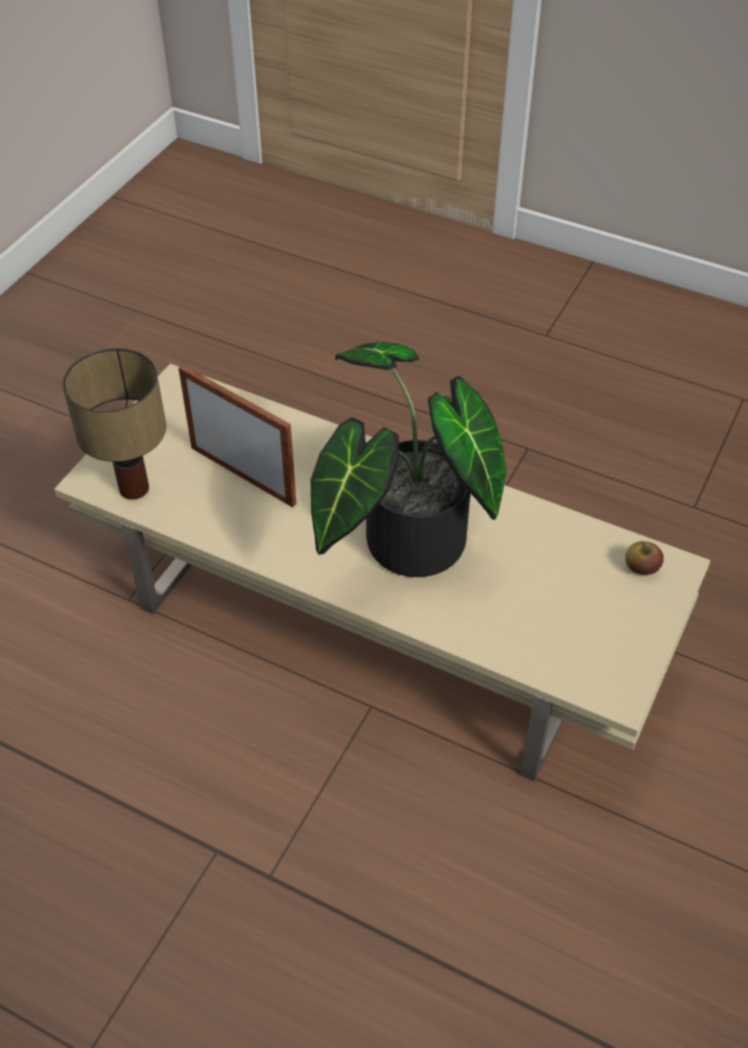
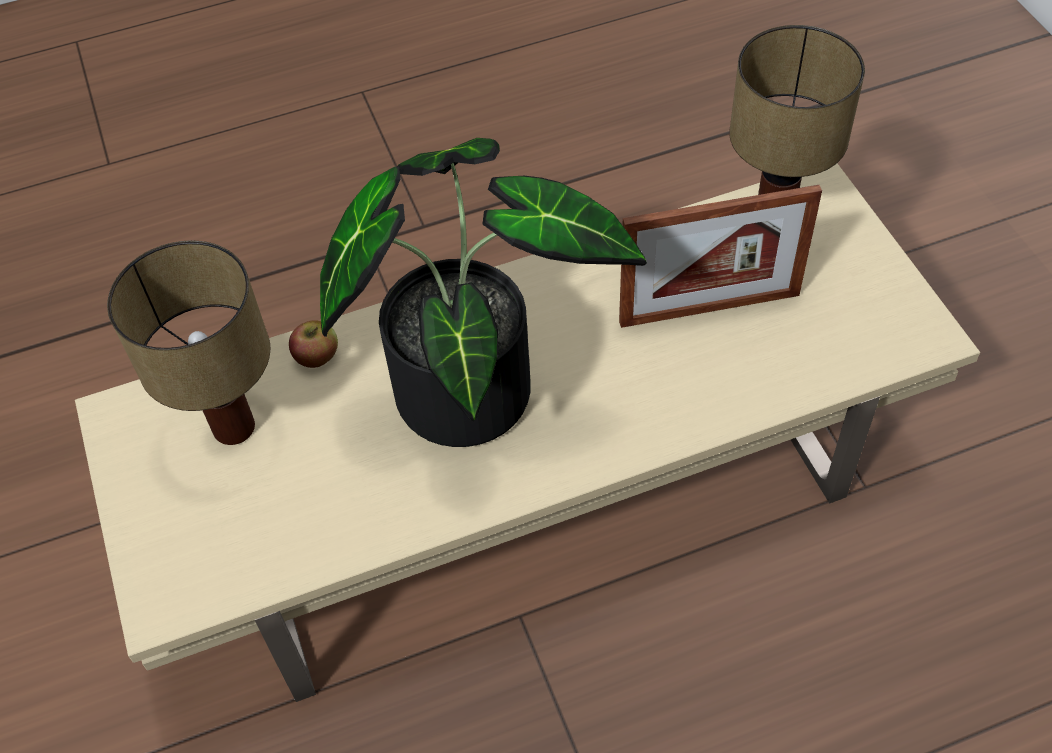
camera: 135 degrees right, 5 degrees up
(554, 627) = (236, 426): none -> table lamp
(641, 568) = (200, 570): apple -> apple (317, 356)

